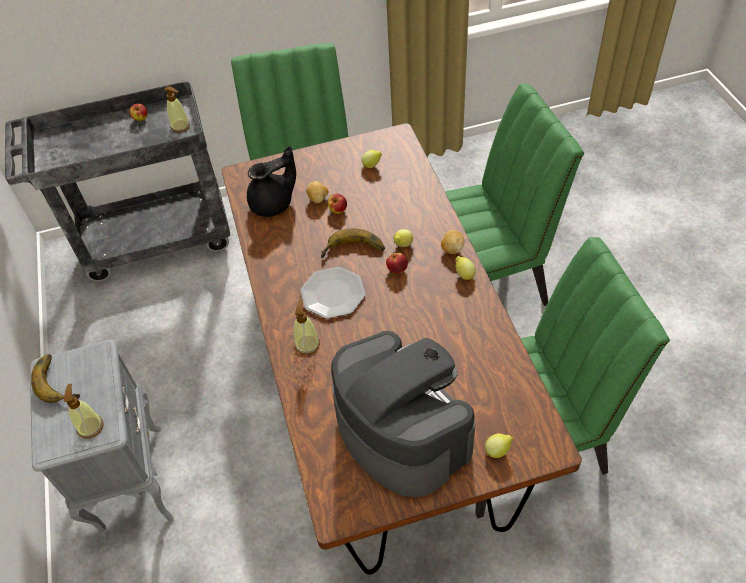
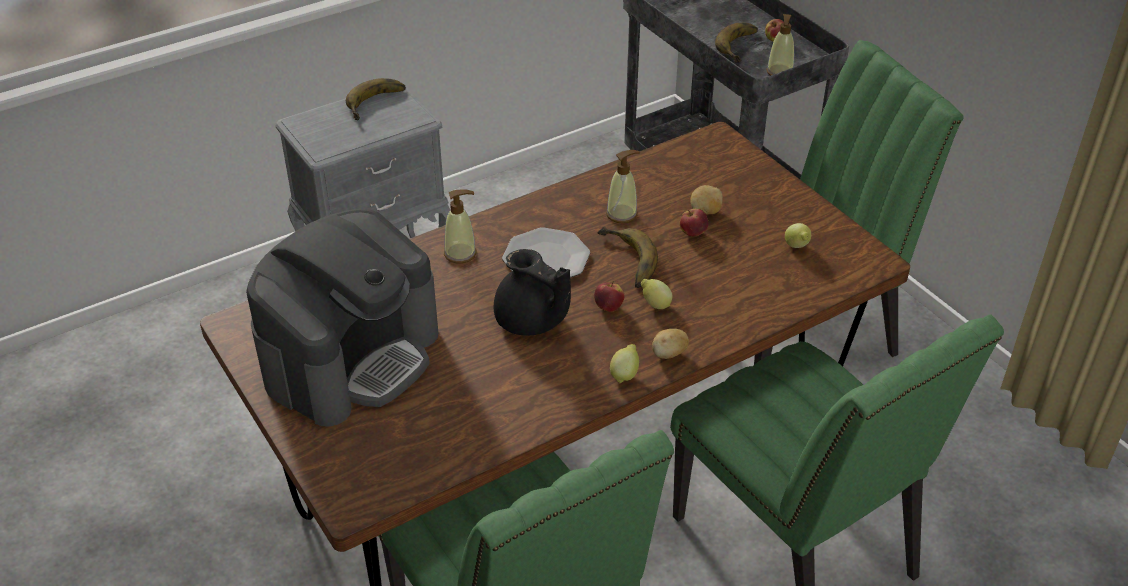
camera: 70 degrees right, 10 degrees down
(90, 426) = (326, 139): soap dispenser -> soap dispenser (622, 214)
(138, 136) = (742, 47): none -> banana
(273, 204) = (678, 176): black teapot -> black teapot (531, 322)
(498, 450) = (339, 450): lemon -> none

